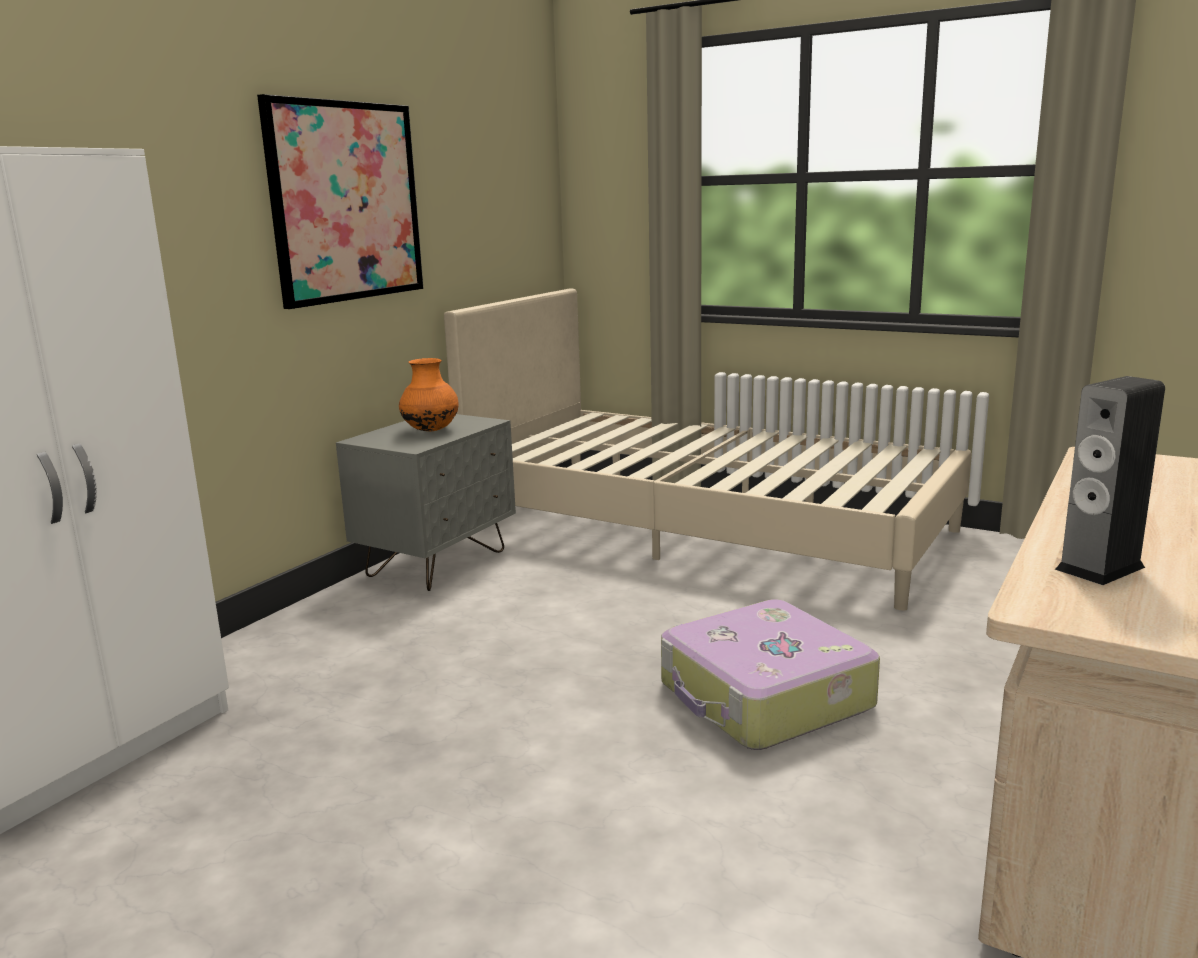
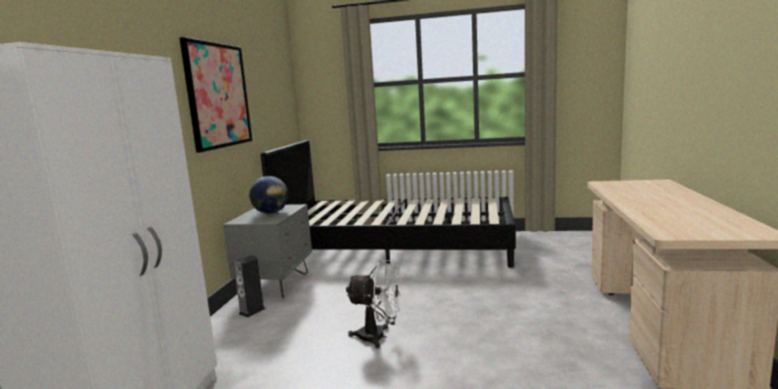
camera: 20 degrees left, 5 degrees down
(431, 430) = (271, 213): orange vase -> globe
(527, 699) = (379, 337): none -> white fan
(704, 528) = (397, 248): beige bed -> black bed
(764, 697) = (487, 313): suitcase -> none
(1099, 568) = (666, 218): speaker -> speaker (252, 311)

